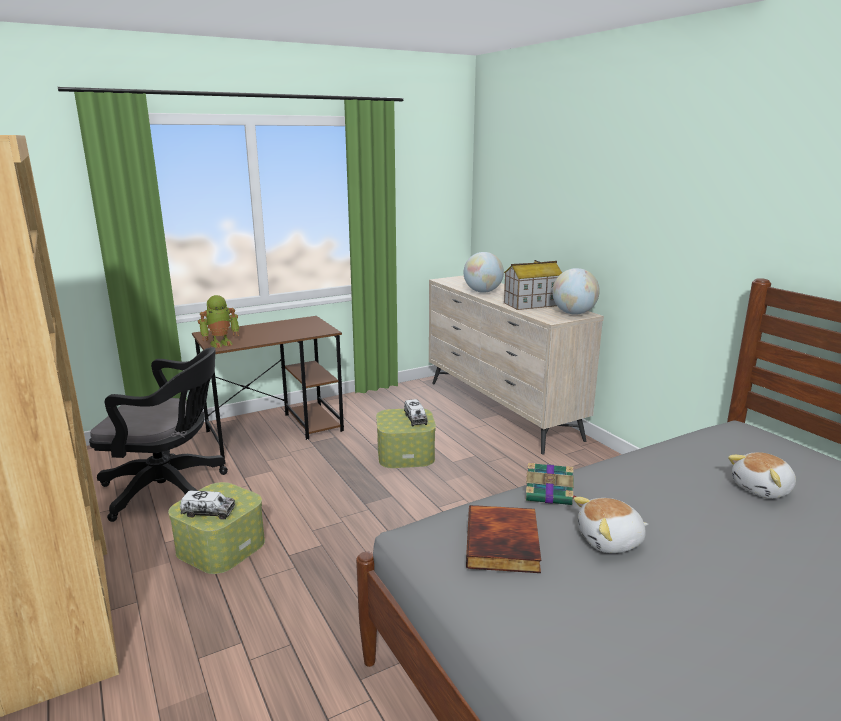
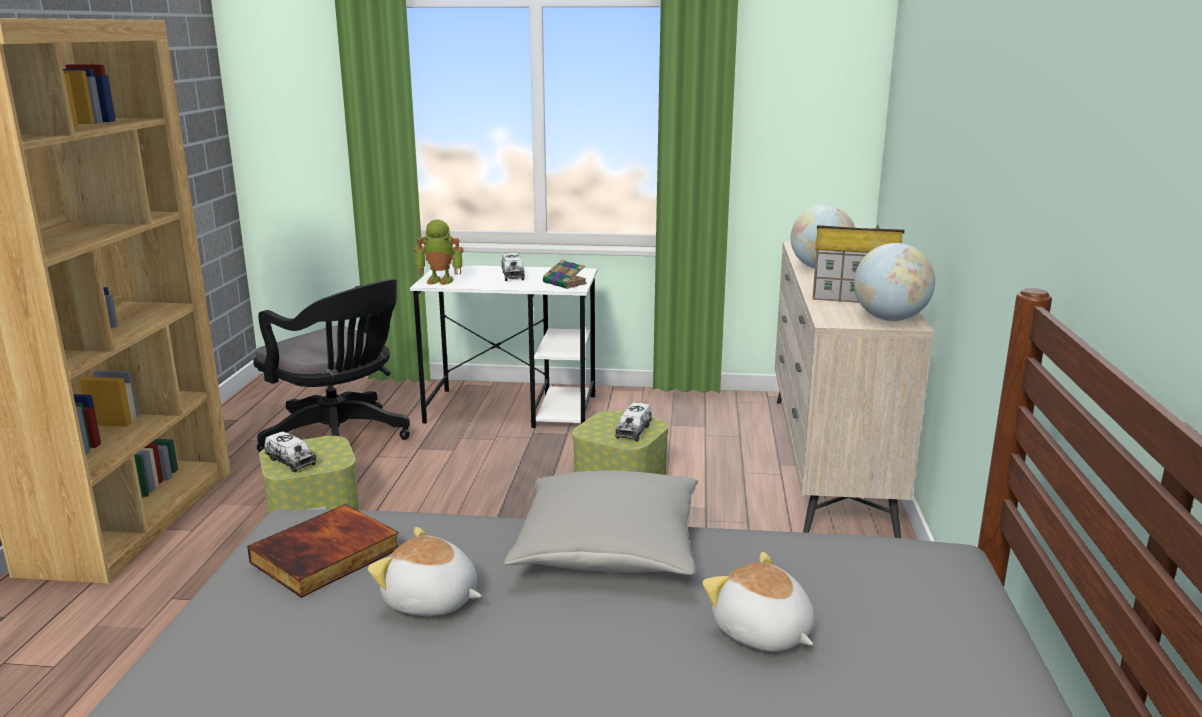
camera: 35 degrees right, 0 degrees up
(268, 330) = (513, 275): none -> toy truck
(276, 431) = (513, 409): brown desk -> white desk
(550, 494) = (472, 530): book -> book (565, 283)
(630, 477) = (608, 549): none -> grey pillow
(763, 489) = (761, 633): plush toy -> plush toy turned 45 degrees clockwise

